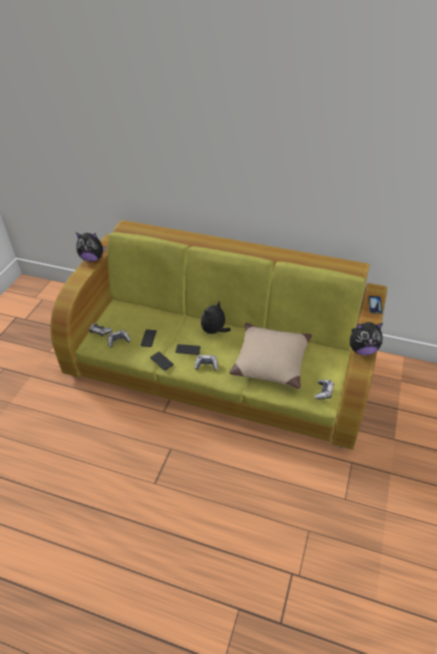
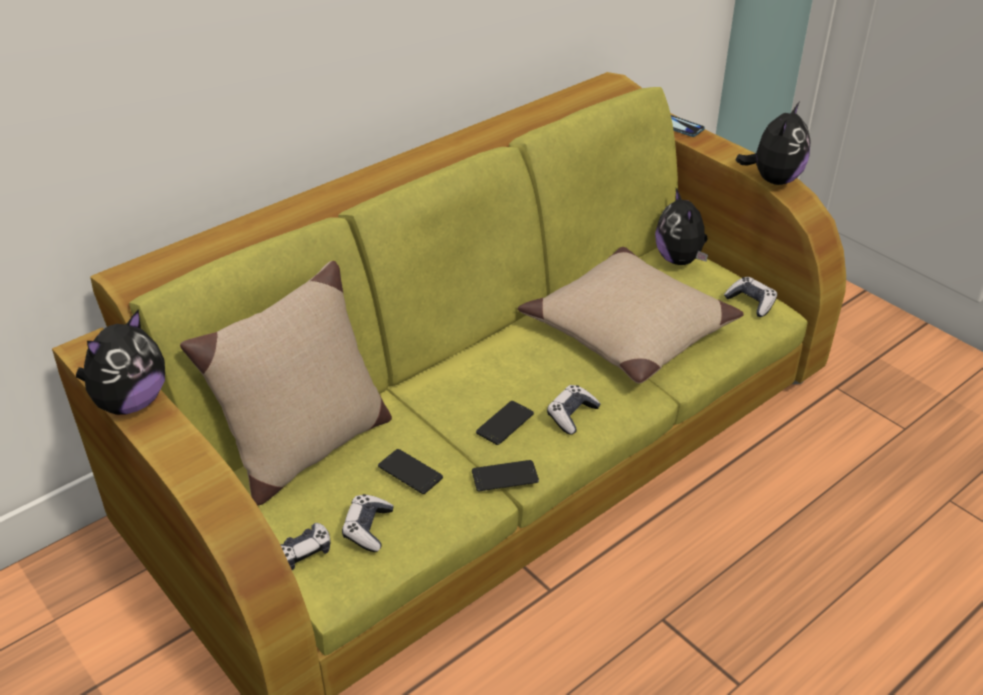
camera: 60 degrees left, 5 degrees down
(143, 311) = (306, 450): none -> beige pillow
(214, 331) = (480, 368): plush toy -> plush toy (680, 260)

